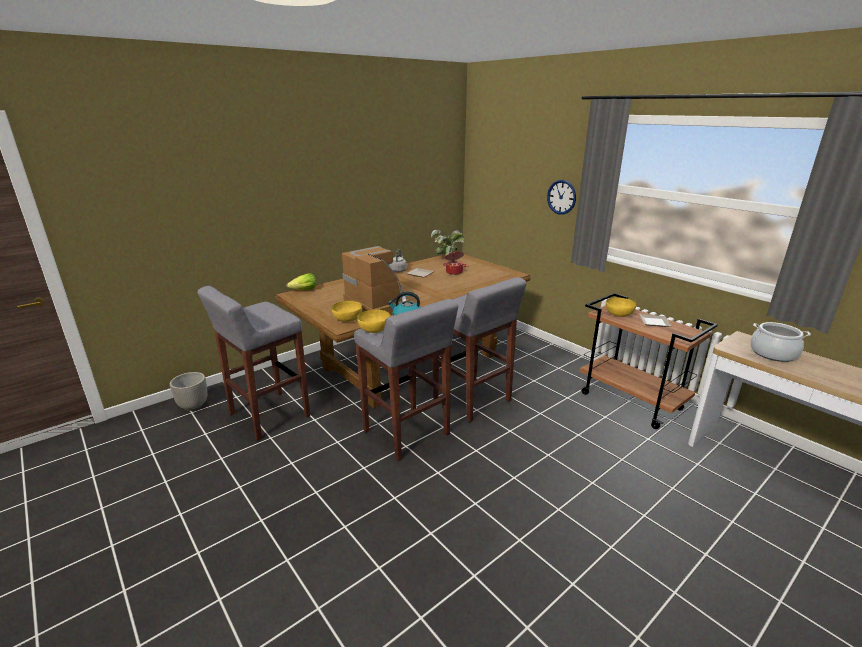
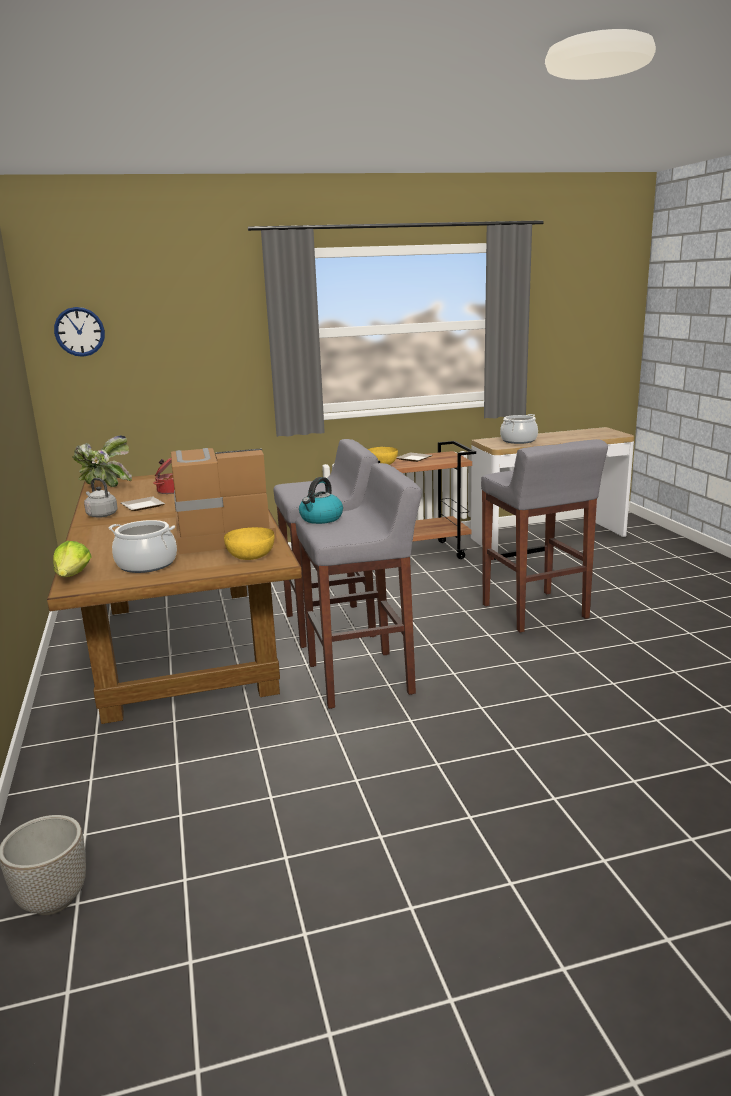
camera: 65 degrees left, 5 degrees down
(268, 415) = (198, 796): grey stool -> grey stool (535, 612)
(325, 299) = (147, 564): none -> cooking pot
(374, 329) = (332, 535): yellow bowl -> none
(561, 197) = (231, 359): wall clock -> wall clock (79, 331)

